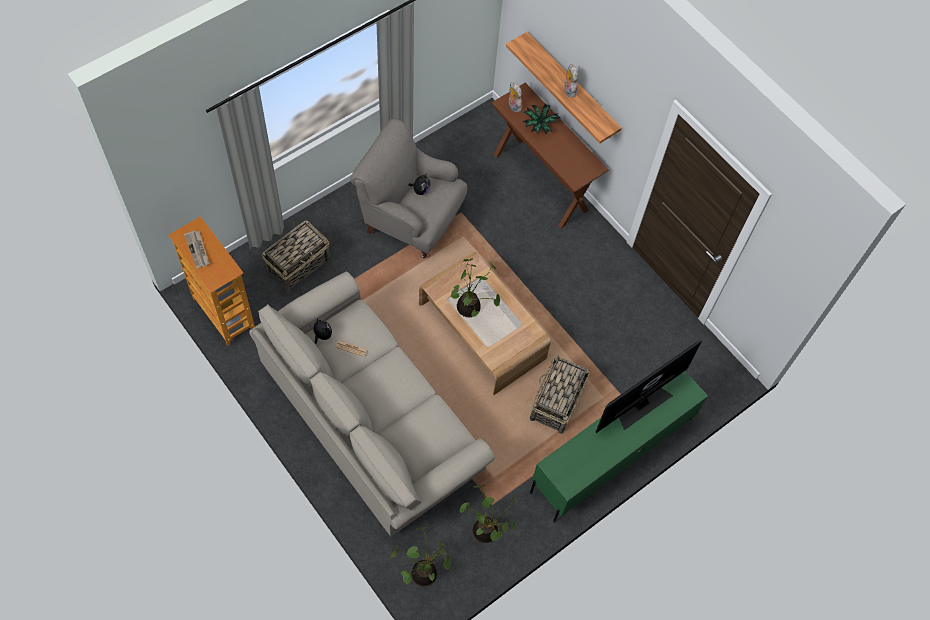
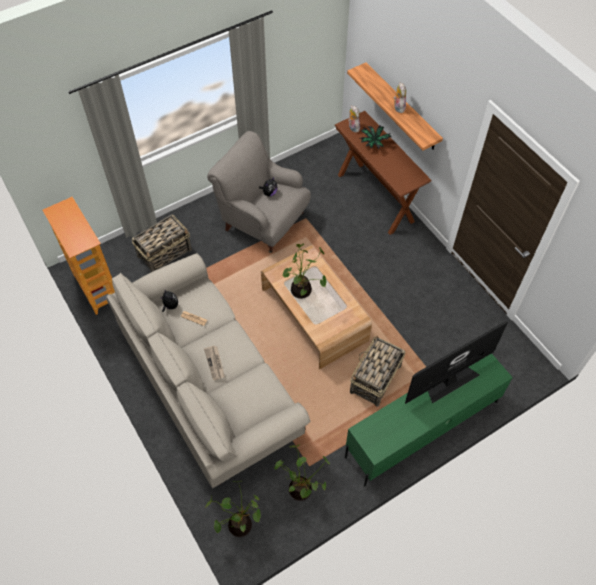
camera: 10 degrees right, 5 degrees down
(198, 250) = (65, 223): newspaper -> newspaper (215, 363)

